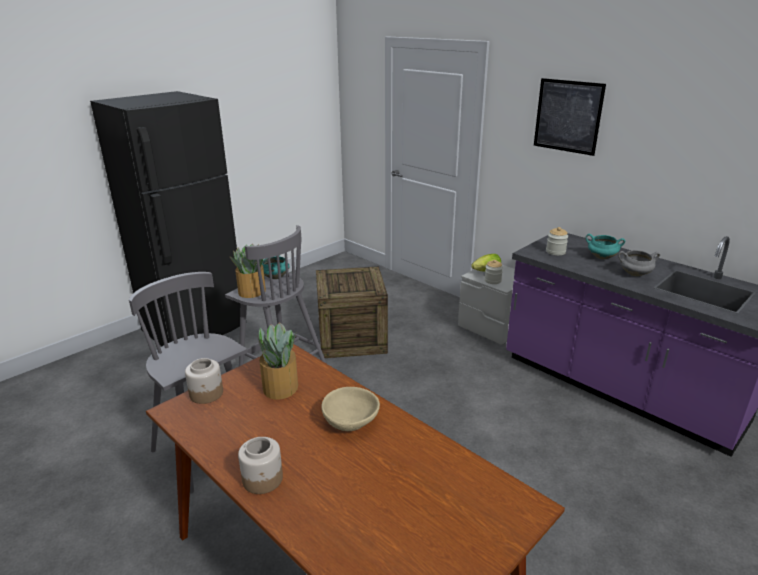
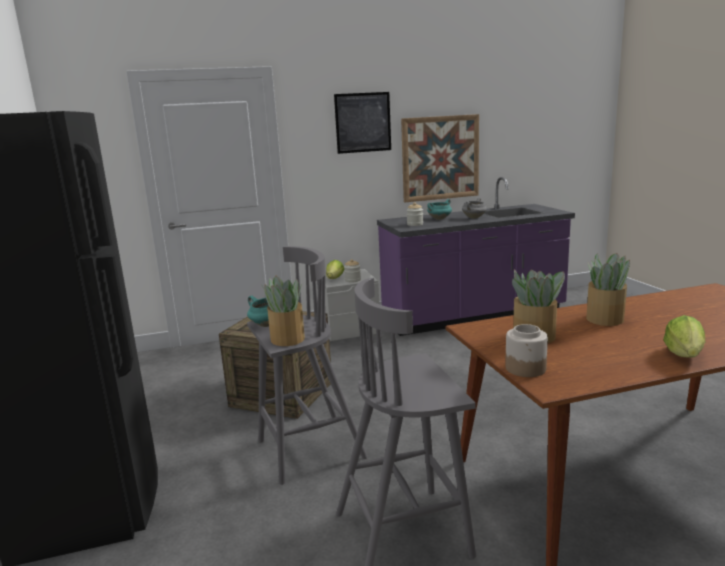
camera: 60 degrees left, 10 degrees down
(263, 479) = (684, 355): jar -> lettuce
(350, 422) = (605, 318): beige bowl -> potted plant
(659, 182) = (440, 158): none -> picture

